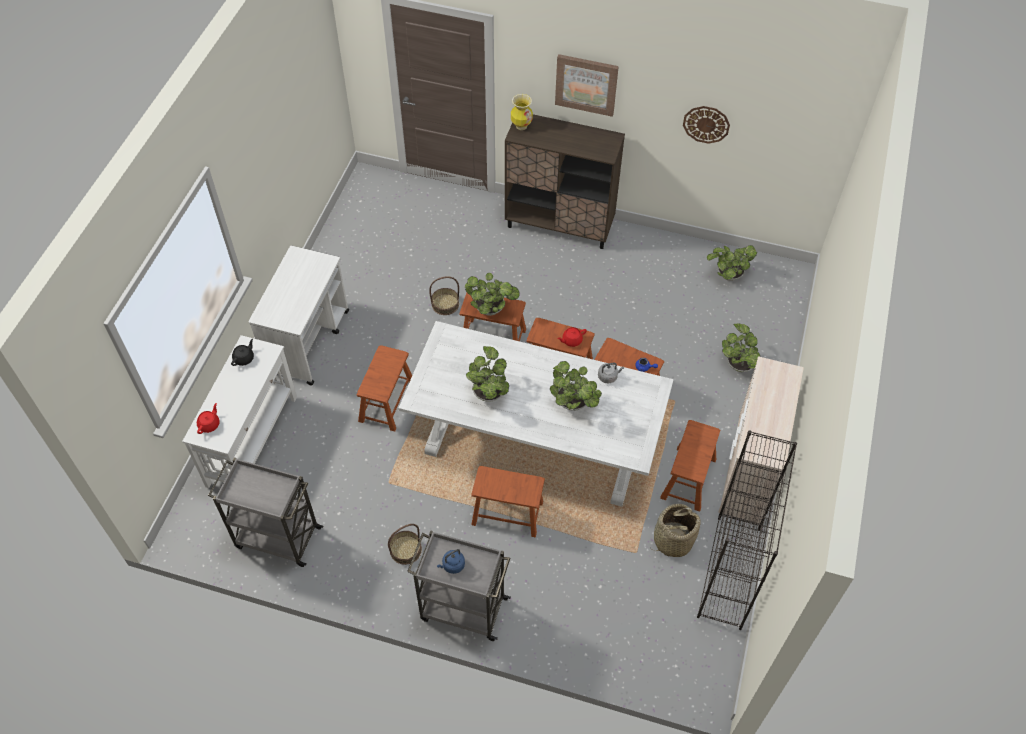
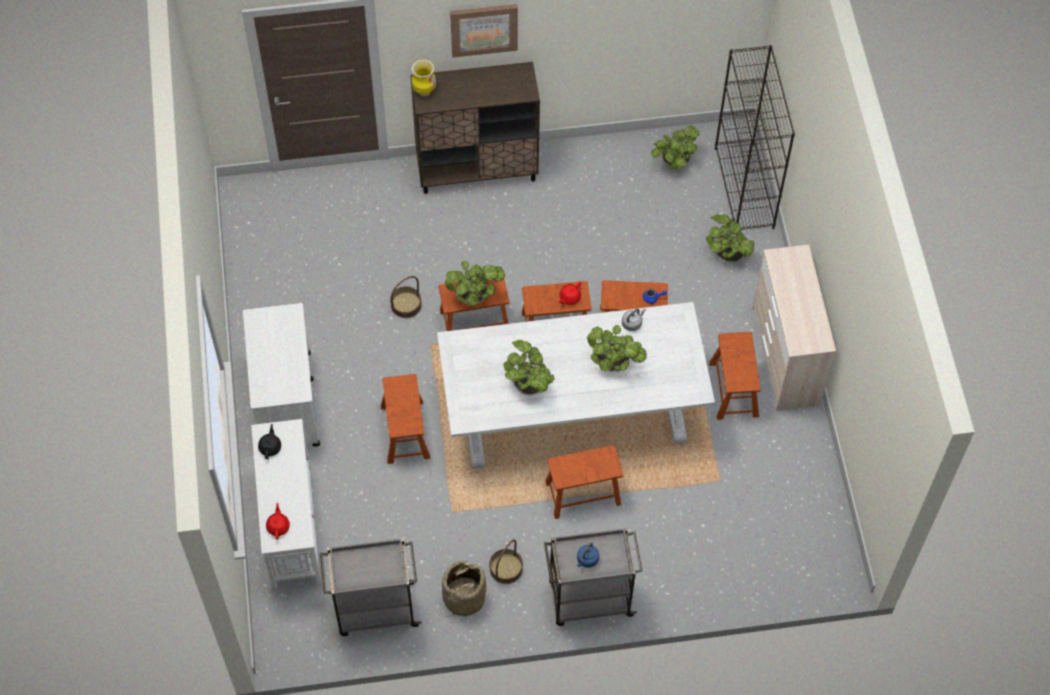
camera: 25 degrees left, 5 degrees up
(672, 540) = (747, 455): basket -> basket (463, 598)
(706, 124) = (617, 28): wall clock -> none
(729, 573) = (811, 463): black bookcase -> black bookcase (744, 188)

